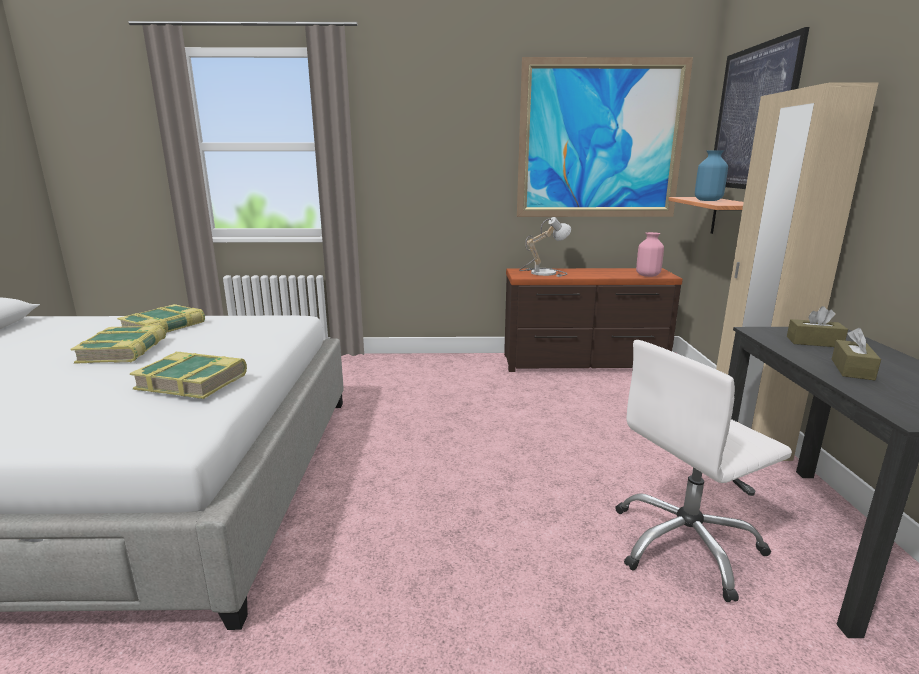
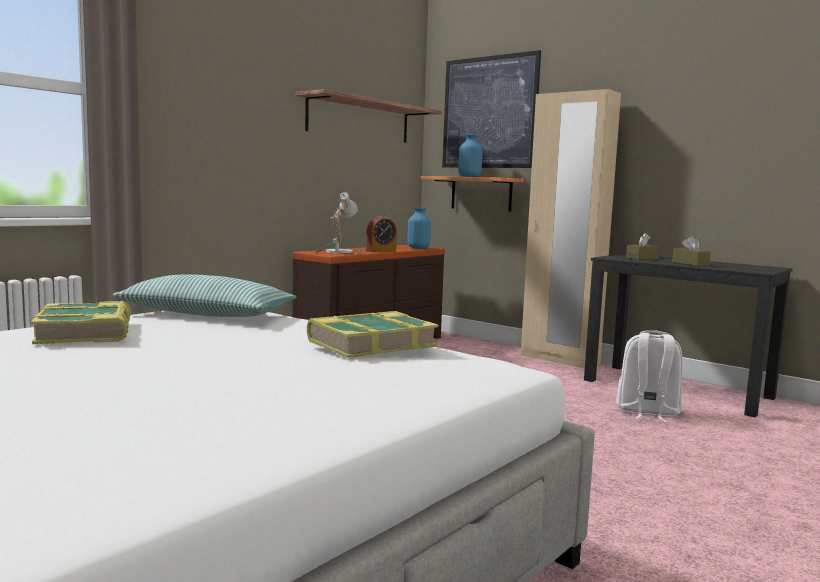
camera: 50 degrees left, 10 degrees down
(124, 351) = (153, 351): book -> none
(254, 325) = (206, 315): none -> pillow
(588, 276) = (381, 251): none -> alarm clock
(600, 140) = (359, 120): picture -> shelf
(647, 275) = (418, 248): pink vase -> blue vase
(685, 545) = (647, 412): white office chair -> white backpack

